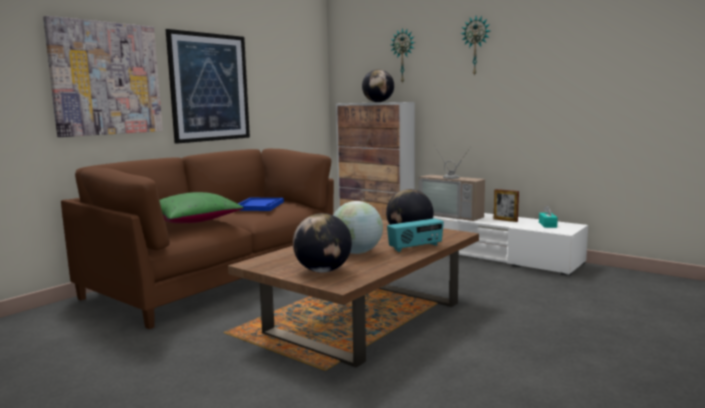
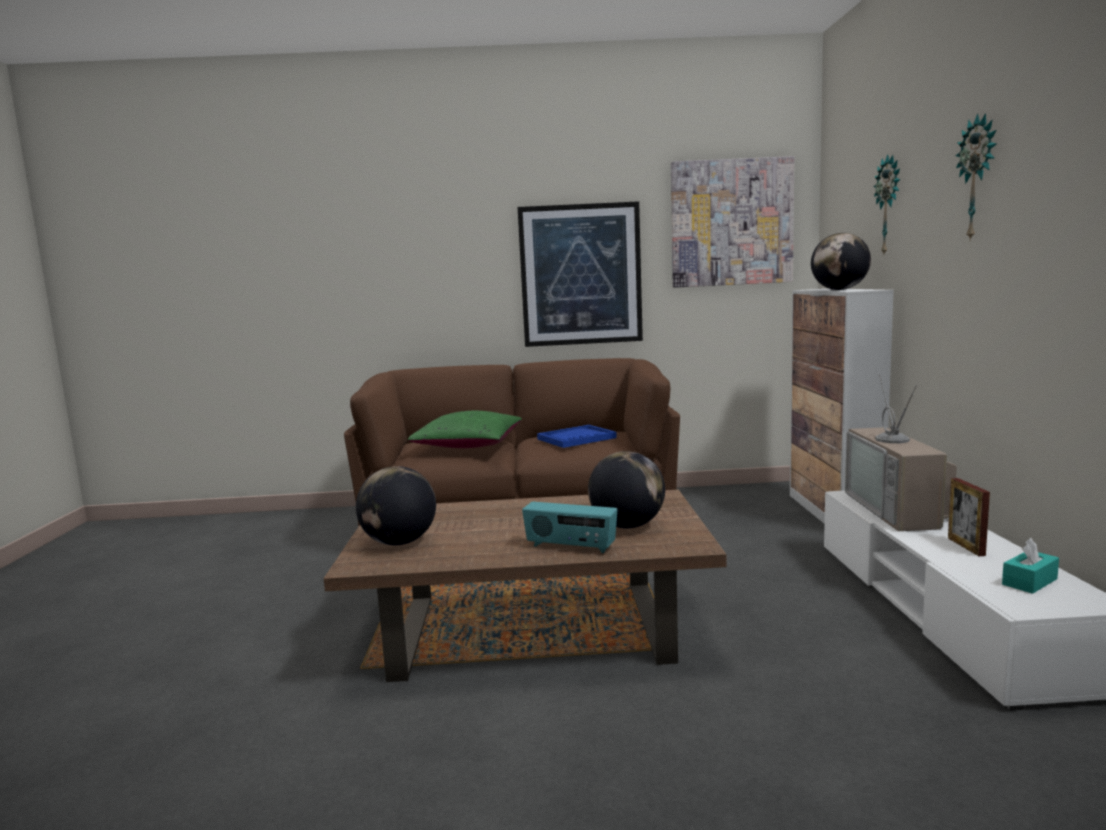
camera: 50 degrees right, 0 degrees up
(106, 79) = (440, 273): picture -> picture (731, 223)
(357, 252) = (496, 531): globe -> none

